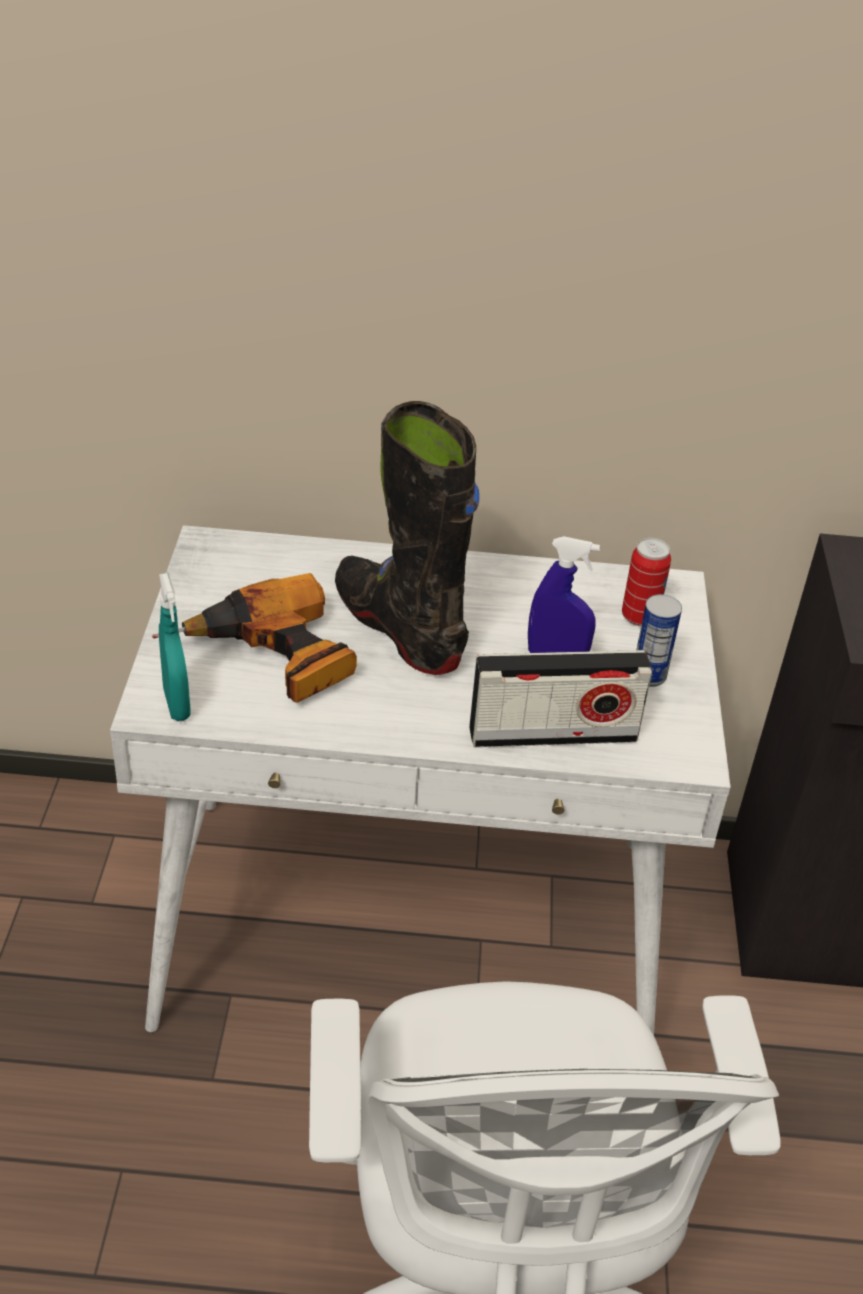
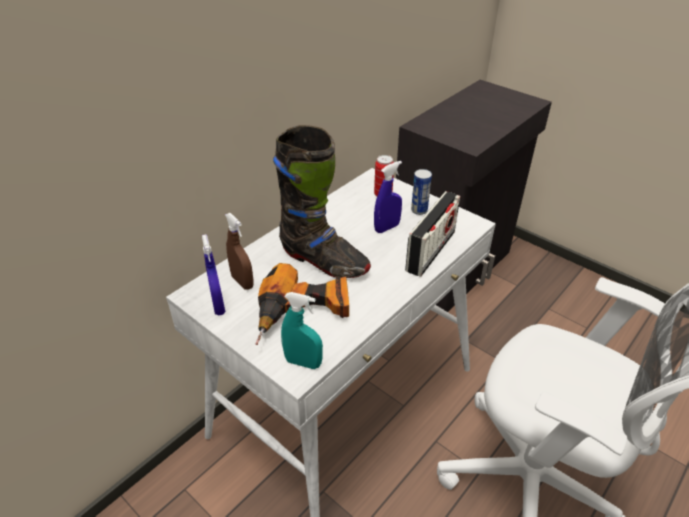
camera: 50 degrees left, 0 degrees up
(209, 576) = (218, 305): none -> blue spray bottle
(274, 574) = (242, 282): none -> brown spray bottle
(399, 628) = (323, 261): black boot -> black boot turned 150 degrees counterclockwise

